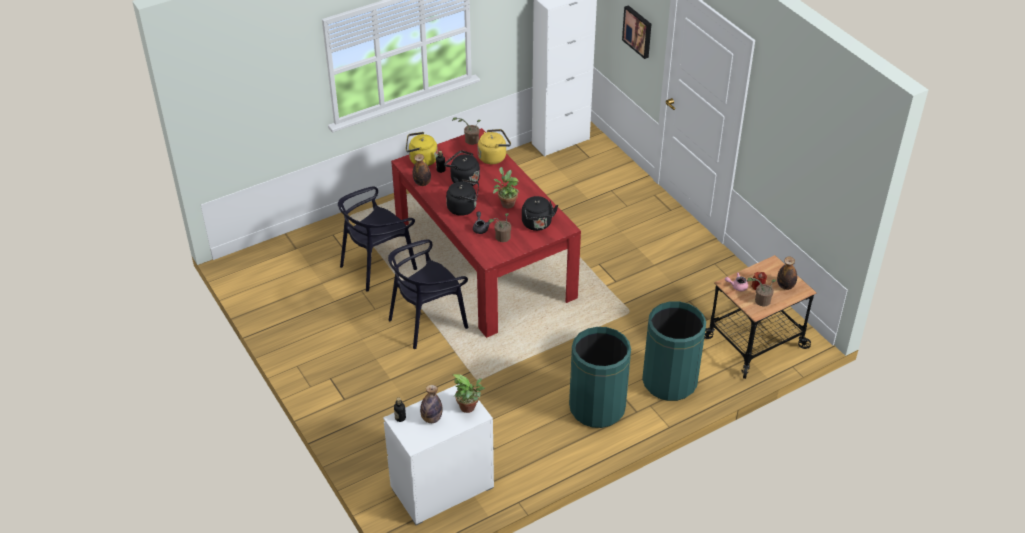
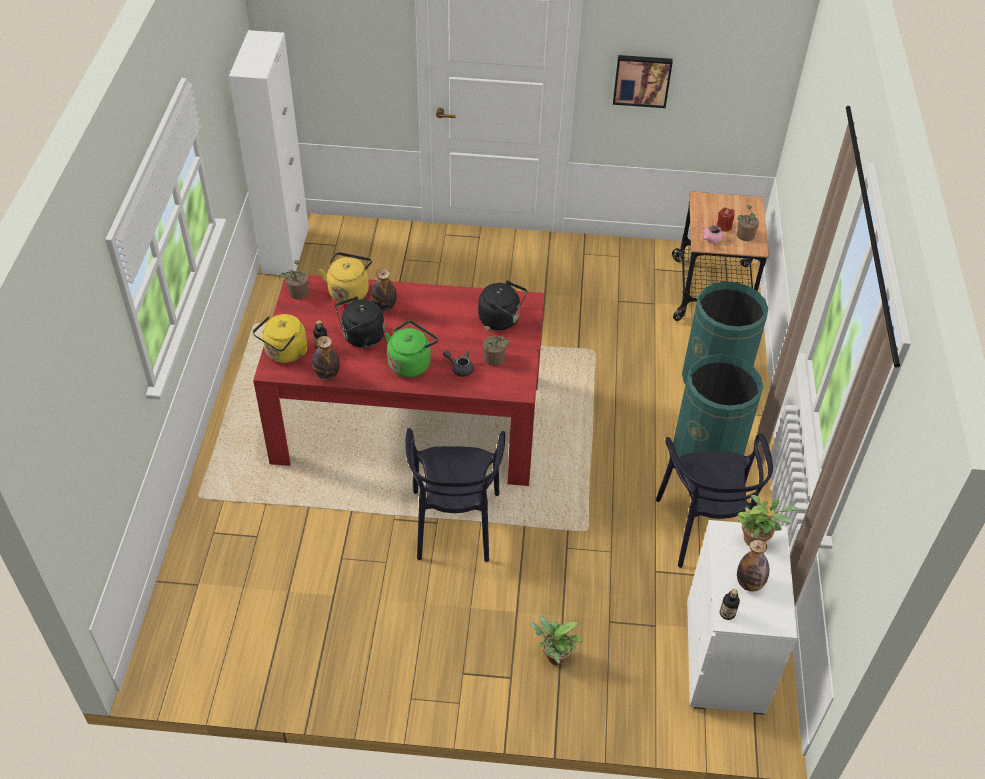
camera: 55 degrees left, 5 degrees up
(377, 266) = (315, 518): black chair -> black chair (705, 529)
(464, 208) = (411, 363): black kettle -> green kettle
(506, 203) = (440, 324): potted plant -> potted plant (553, 657)
(638, 31) = (355, 52): picture -> picture (642, 80)
(785, 286) = (738, 209): bottle -> bottle (384, 306)

